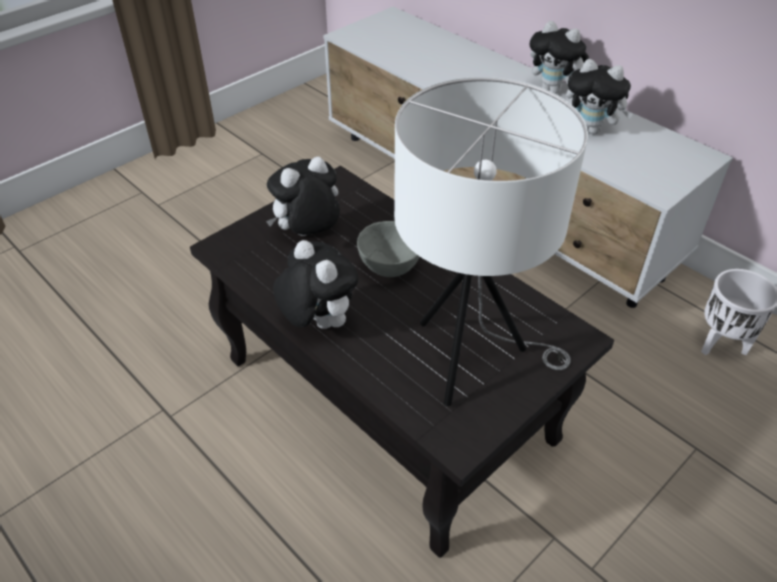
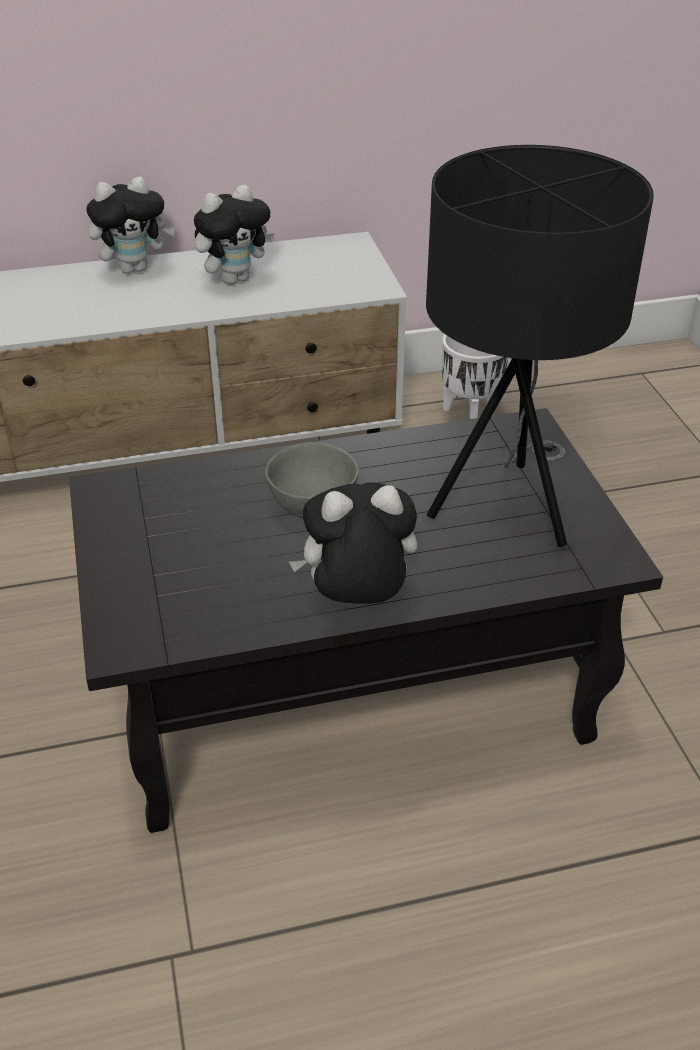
camera: 60 degrees left, 5 degrees down
(308, 235) = (185, 553): plush toy -> none
(471, 360) = (508, 506): white table lamp -> black table lamp

